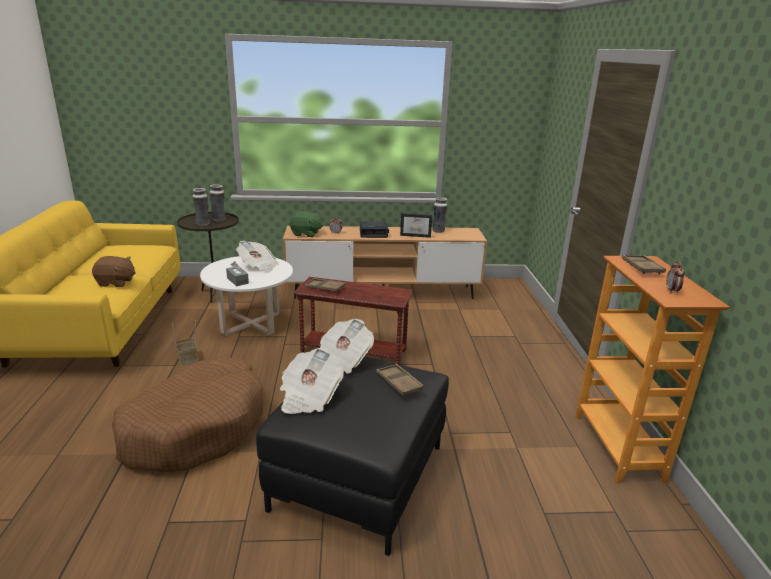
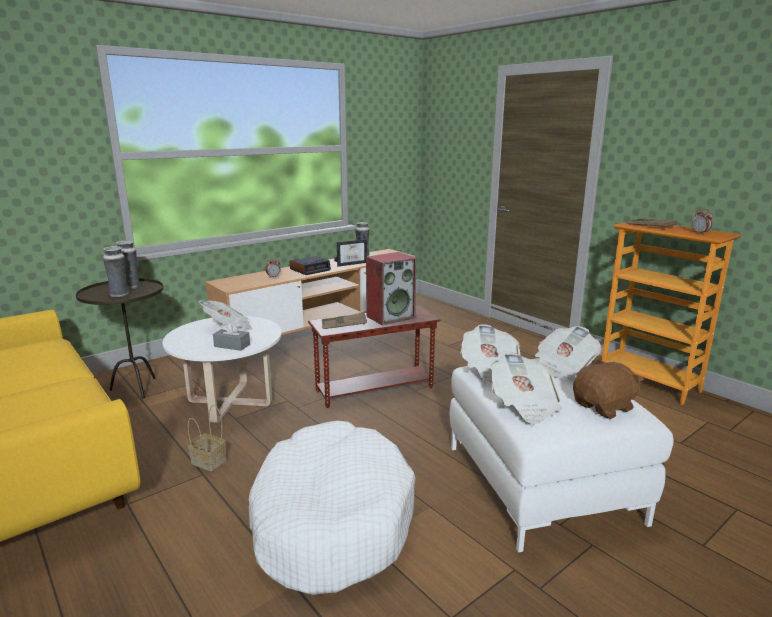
camera: 35 degrees left, 5 degrees down
(116, 282) = (69, 392): brown plush toy -> brown plush toy (604, 407)
(195, 427) = (331, 520): brown dog bed -> white dog bed
(306, 234) = (243, 284): green plush toy -> none
(359, 477) = (540, 483): black ottoman -> white ottoman
(370, 292) = (390, 317): none -> speaker
(399, 383) = (562, 369): brown tray -> newspaper

